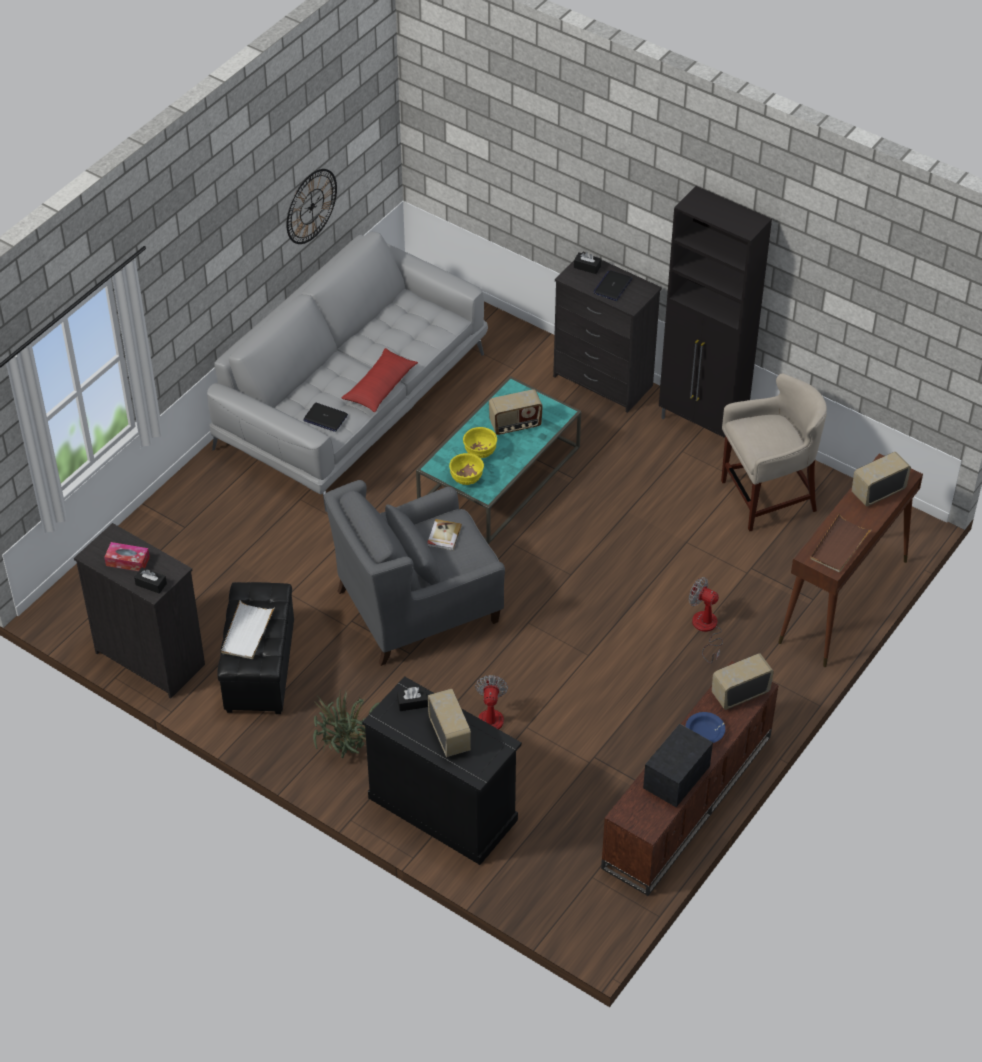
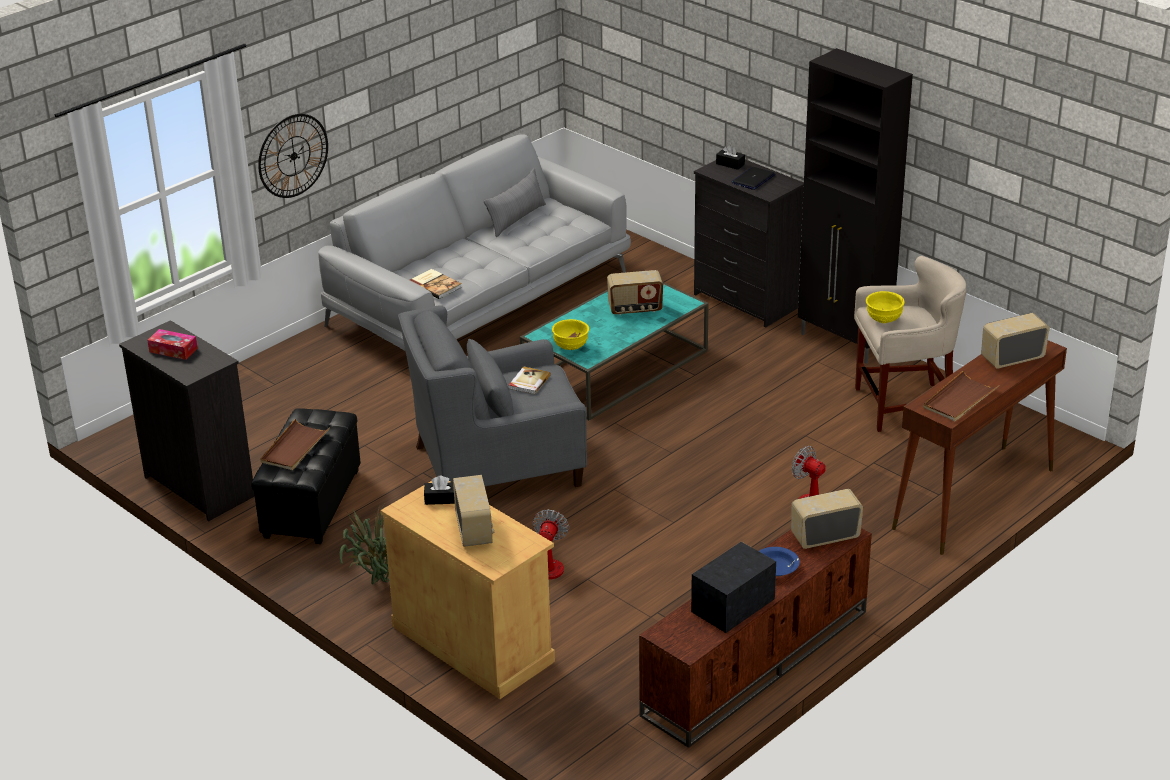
camera: 10 degrees right, 15 degrees down
(151, 584) = (190, 369): black tissue box -> none
(247, 632) = (294, 448): white tray -> brown tray
(311, 206) = (453, 88): wall clock -> wall clock (293, 156)
(325, 418) = (435, 285): laptop -> book
(380, 322) = (516, 219): none -> grey pillow
(380, 386) = (500, 266): red pillow -> none
(443, 808) = (473, 643): black cabinet -> beige cabinet
(479, 452) = (591, 327): yellow bowl -> yellow bowl (883, 320)

